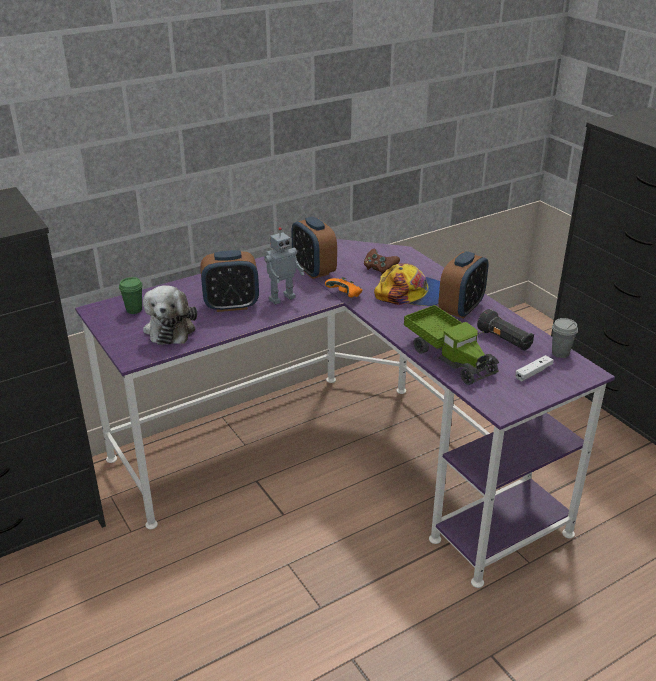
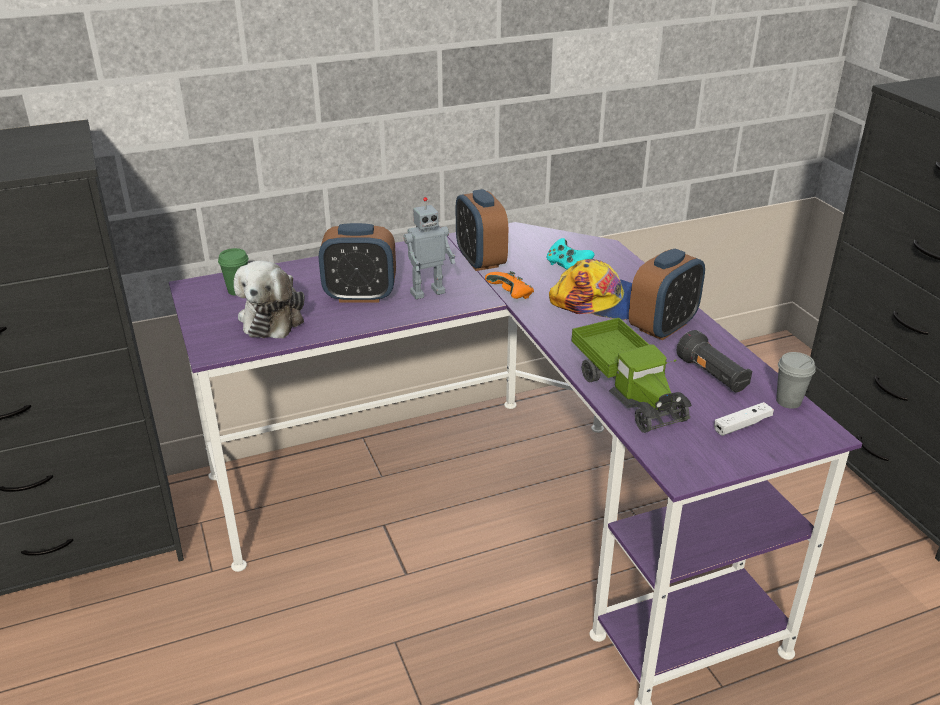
camera: 10 degrees right, 0 degrees up
(379, 269) = (567, 265): brown game controller -> turquoise game controller

